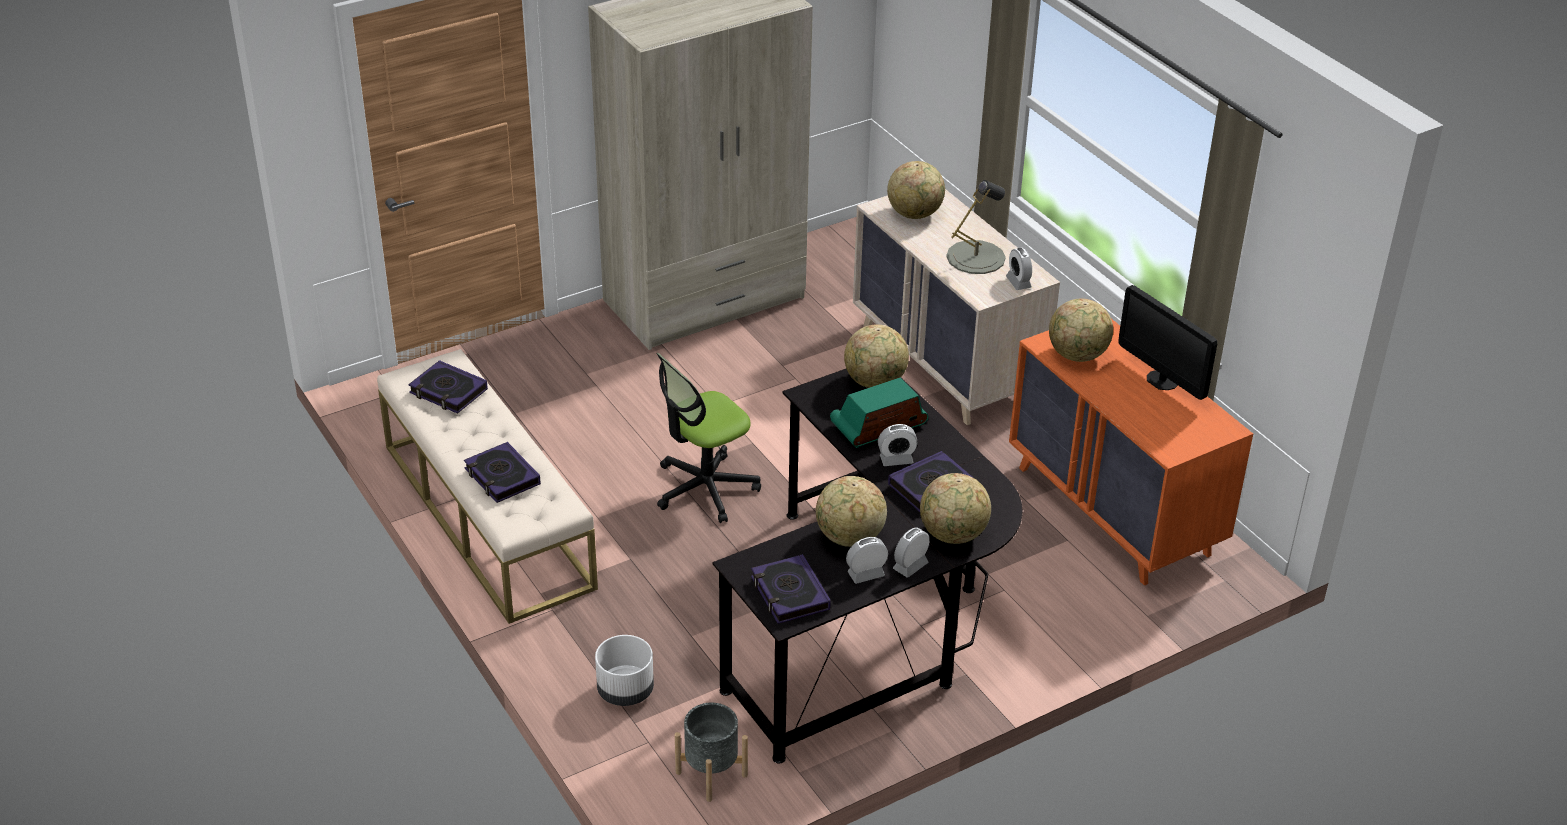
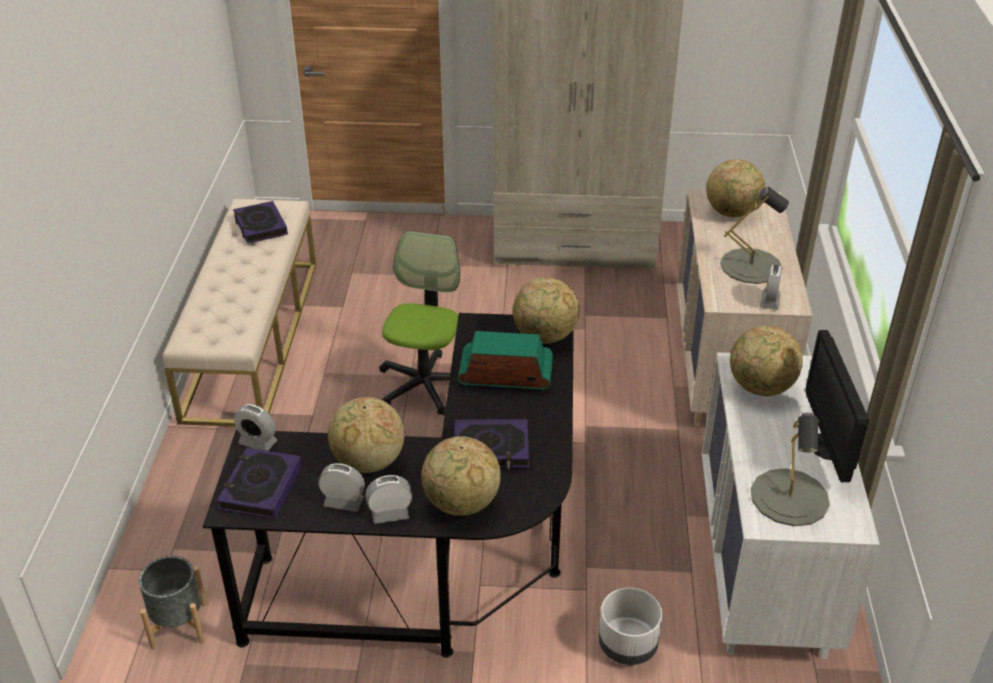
camera: 35 degrees right, 0 degrees up
(502, 477) = (222, 301): book -> none
(625, 691) = (195, 519): white planter -> white planter (627, 646)
(705, 488) = (425, 385): office chair -> office chair turned 105 degrees clockwise
(896, 460) = (487, 411): alarm clock -> alarm clock (258, 442)
(1114, 511) = (763, 566): orange dresser -> white dresser
(1170, 427) = (789, 497): none -> grey table lamp

